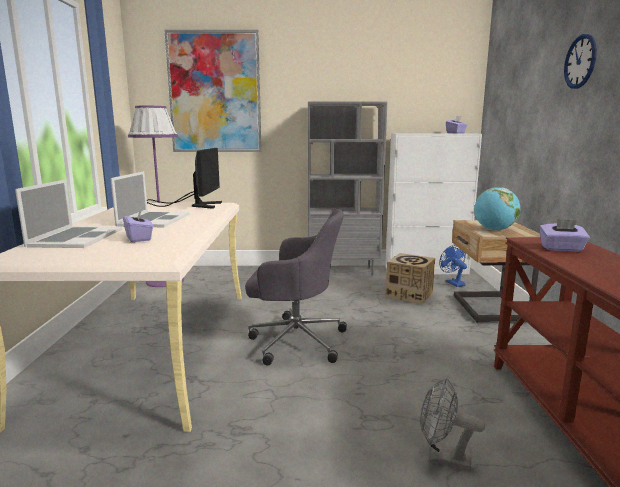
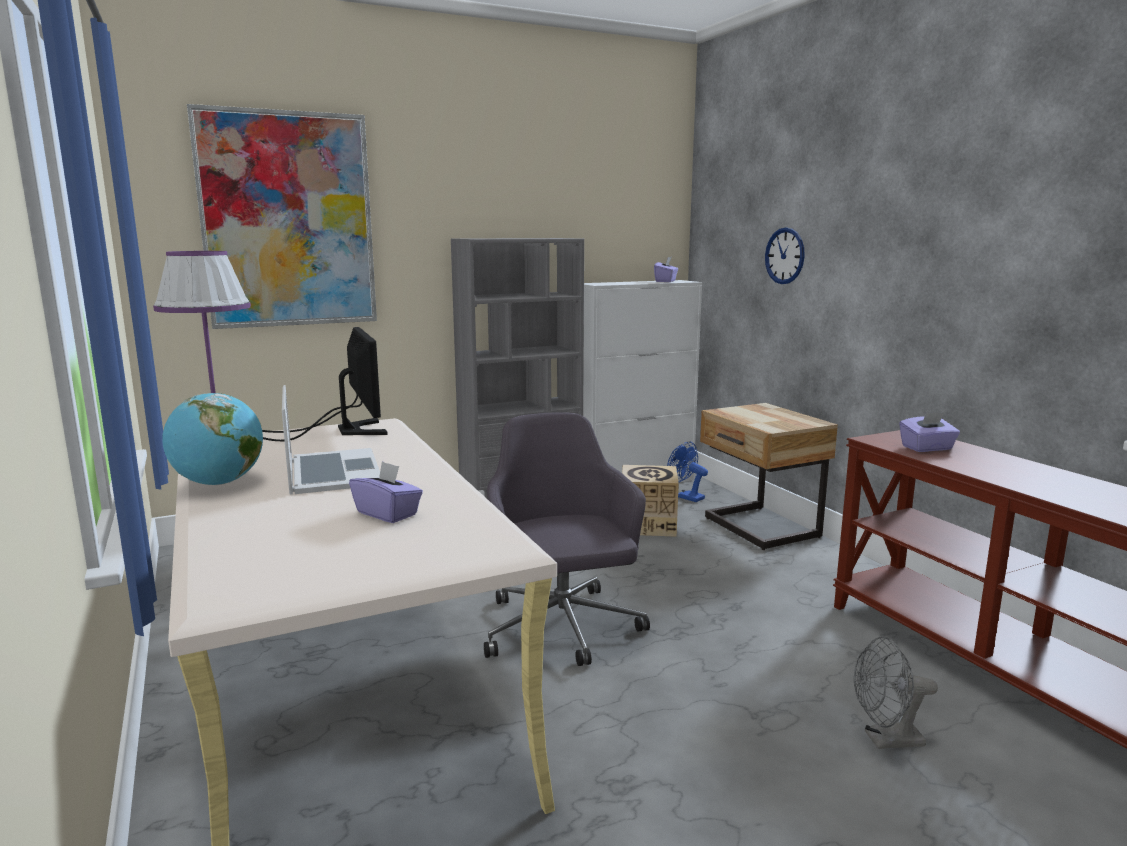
camera: 25 degrees left, 0 degrees up
(76, 237) = (267, 530): laptop -> none
(295, 340) = (561, 628): grey office chair -> grey office chair turned 90 degrees counterclockwise
(494, 230) = (771, 421): globe -> globe (218, 483)
(580, 61) = (875, 204): wall clock -> wall clock (784, 256)

